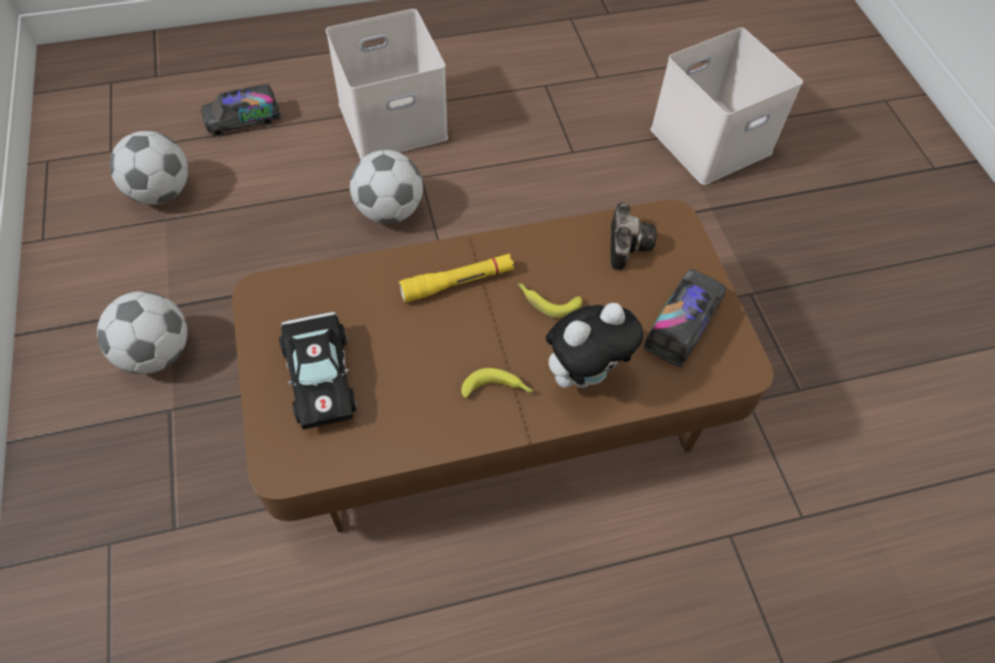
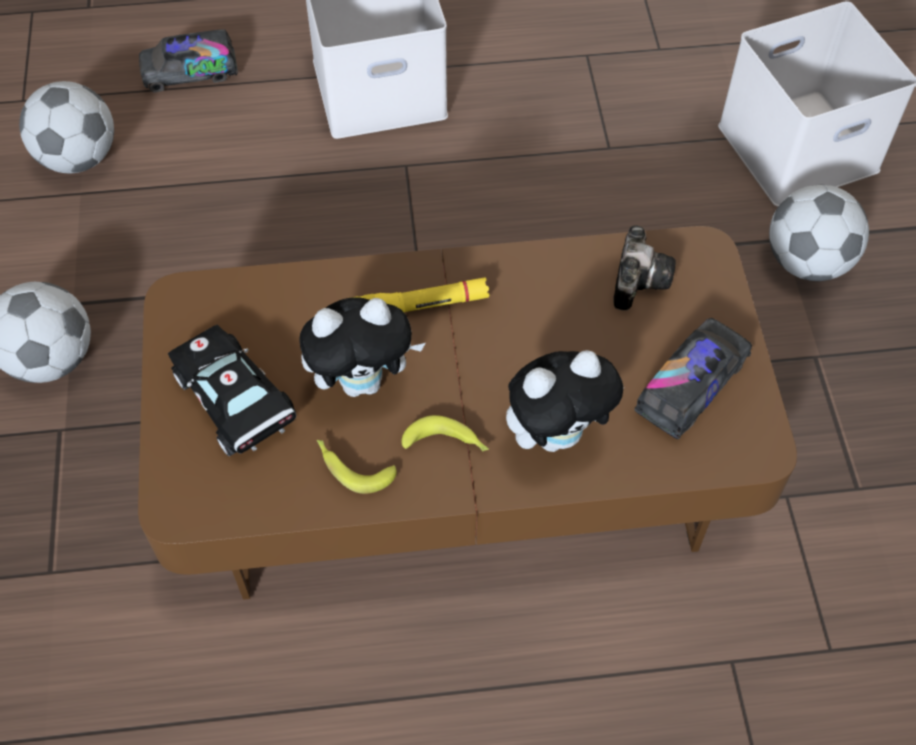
camera: 10 degrees right, 0 degrees up
(320, 375) = (236, 403): black toy car -> black toy car turned 150 degrees clockwise
(389, 210) = (359, 206): football -> football (807, 262)
(422, 346) = (363, 381): none -> plush toy
(547, 301) = (525, 341): banana -> banana (352, 467)

